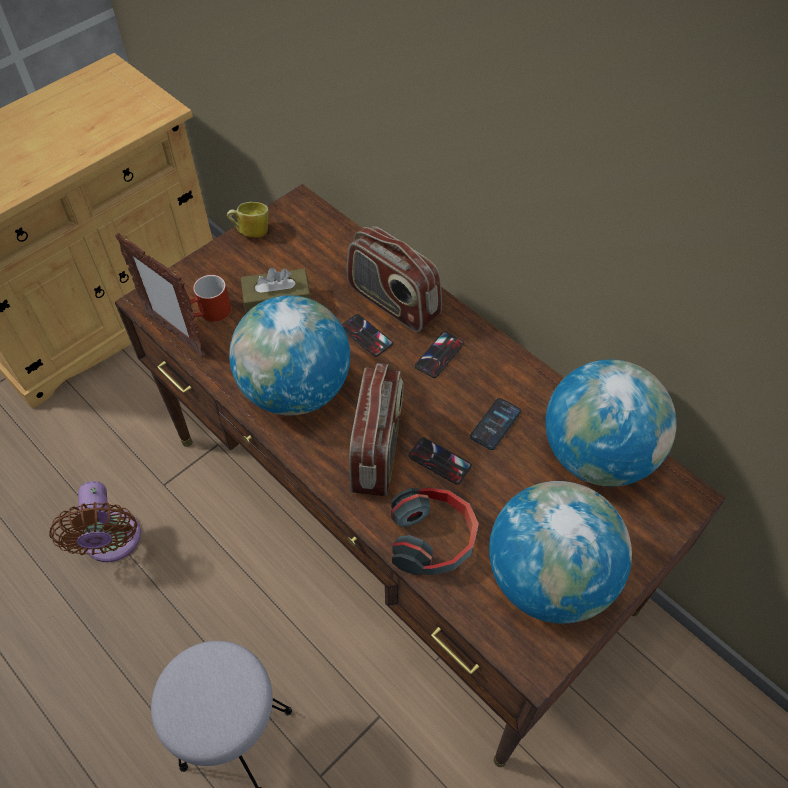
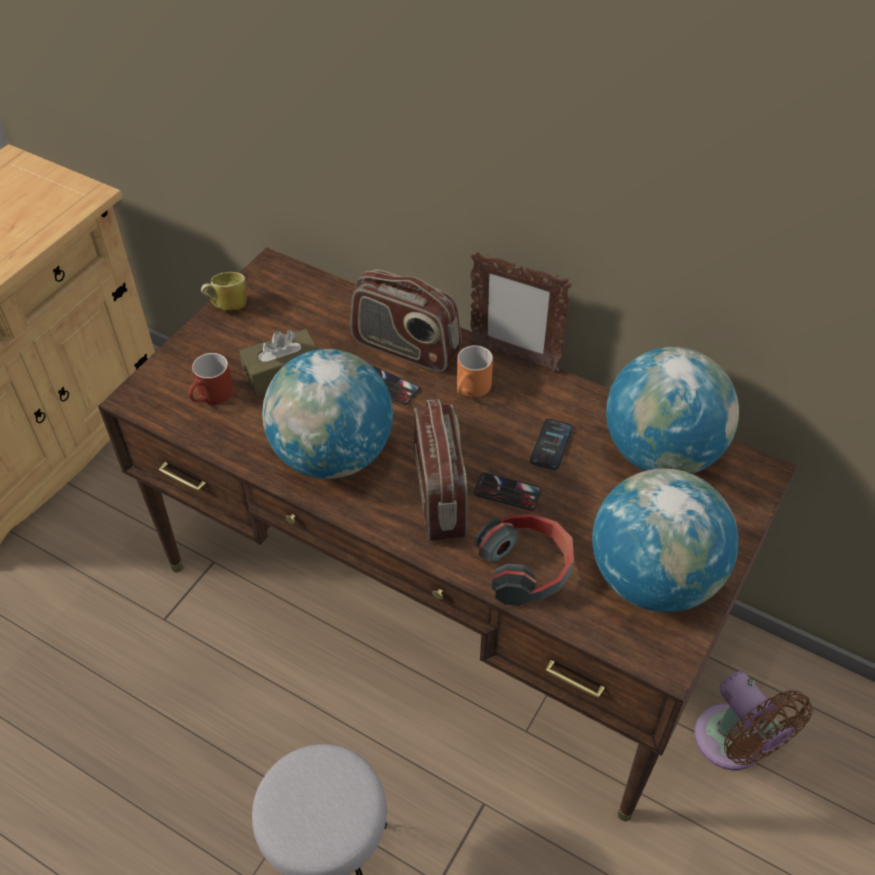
camera: 15 degrees left, 5 degrees down
(112, 542) = (122, 696): brown fan -> brown fan (734, 744)
(175, 334) = (180, 425): picture frame -> picture frame (513, 357)
(439, 355) = (471, 390): phone -> orange mug

